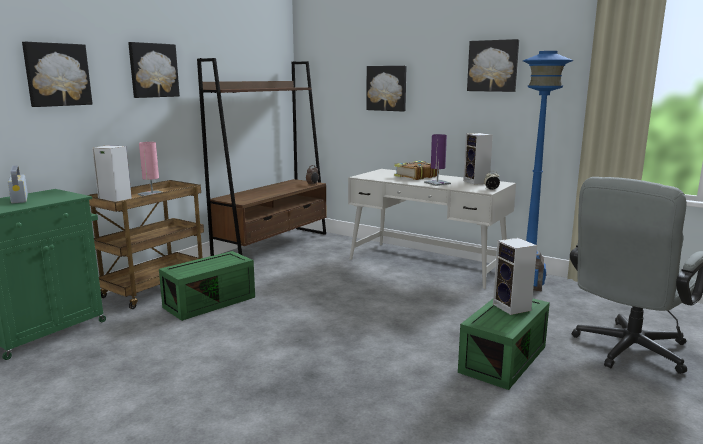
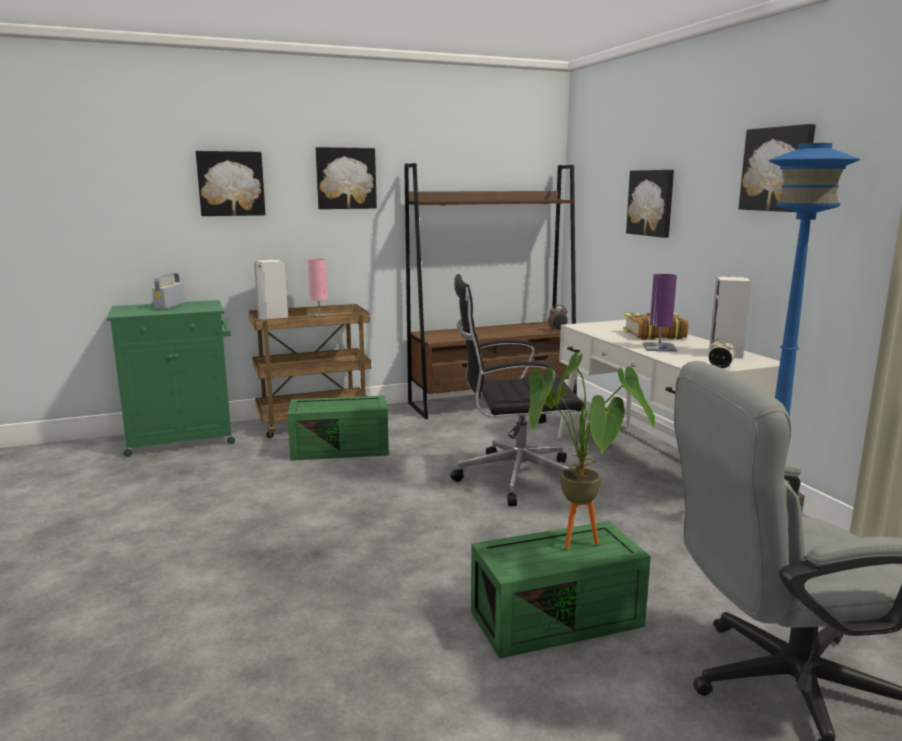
camera: 35 degrees right, 0 degrees up
(362, 290) = (514, 478): none -> black office chair
(513, 307) = (579, 546): speaker -> potted plant

